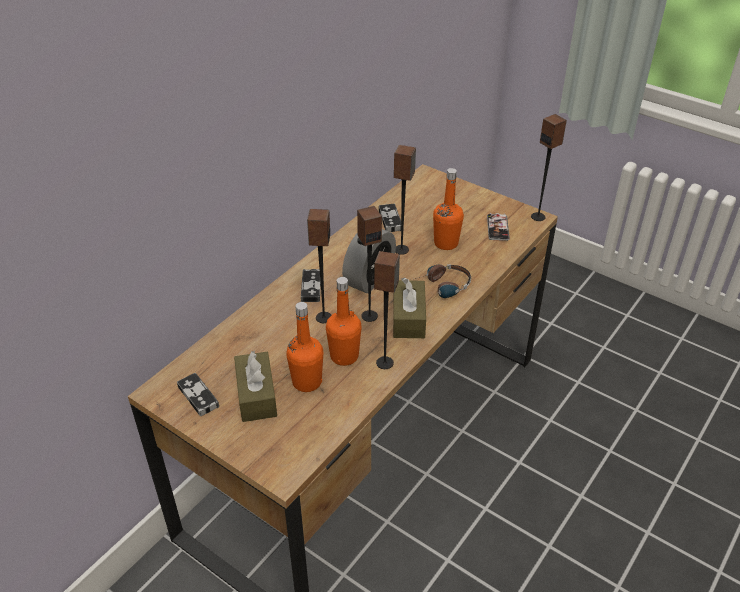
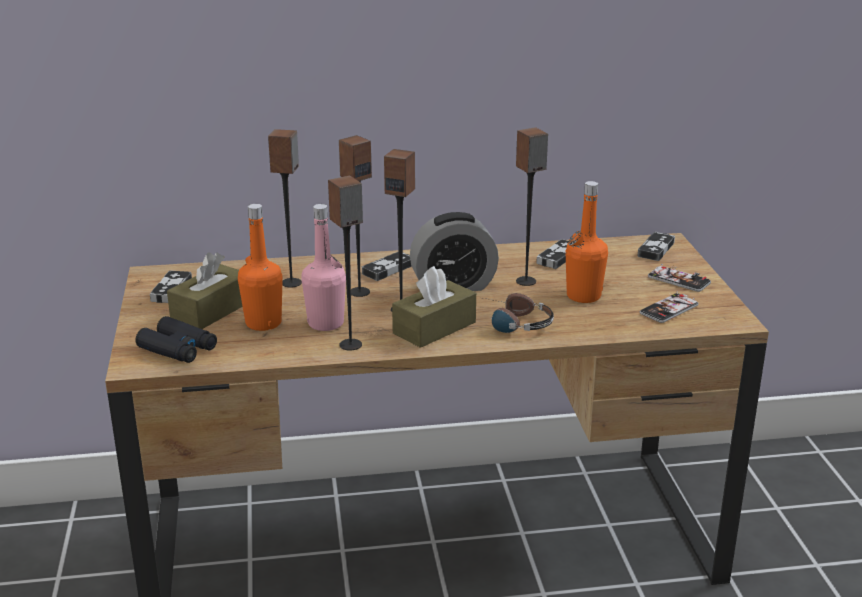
camera: 45 degrees right, 15 degrees down
(288, 441) = (178, 349): none -> black binoculars
(344, 356) = (326, 323): orange bottle -> pink bottle
(429, 184) = (656, 249): none -> game controller
(472, 202) = (679, 280): none -> phone
(538, 217) = (740, 321): speaker -> speaker (292, 283)

